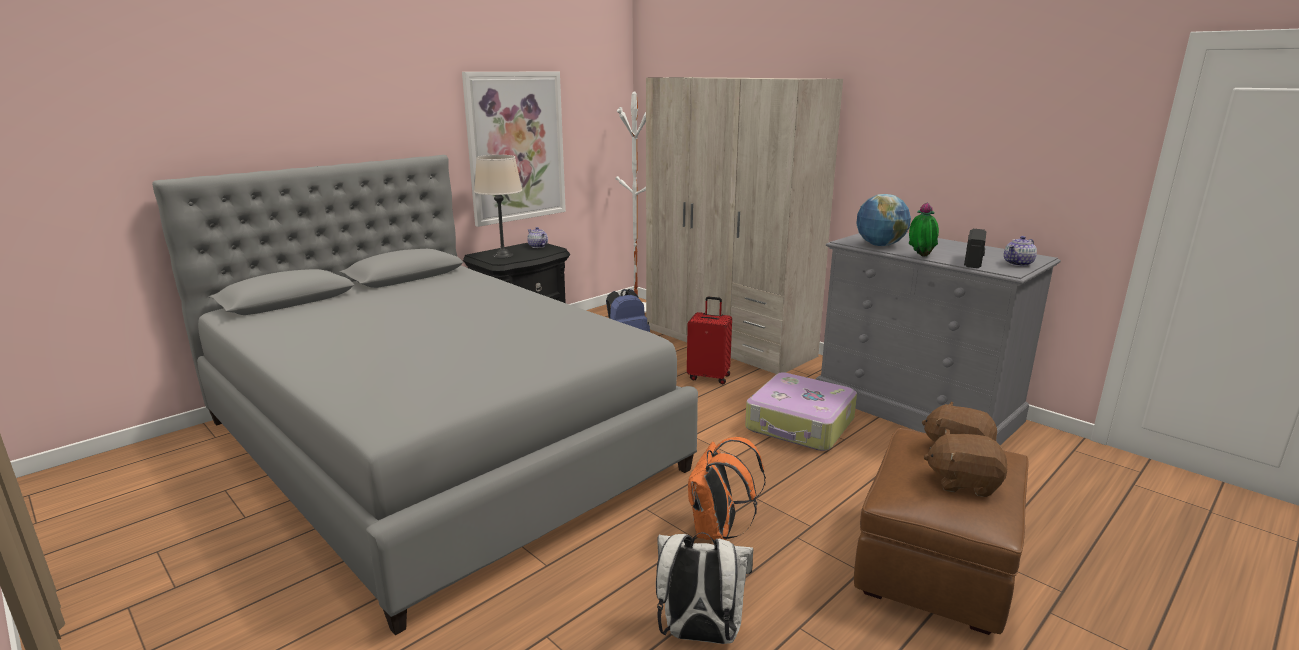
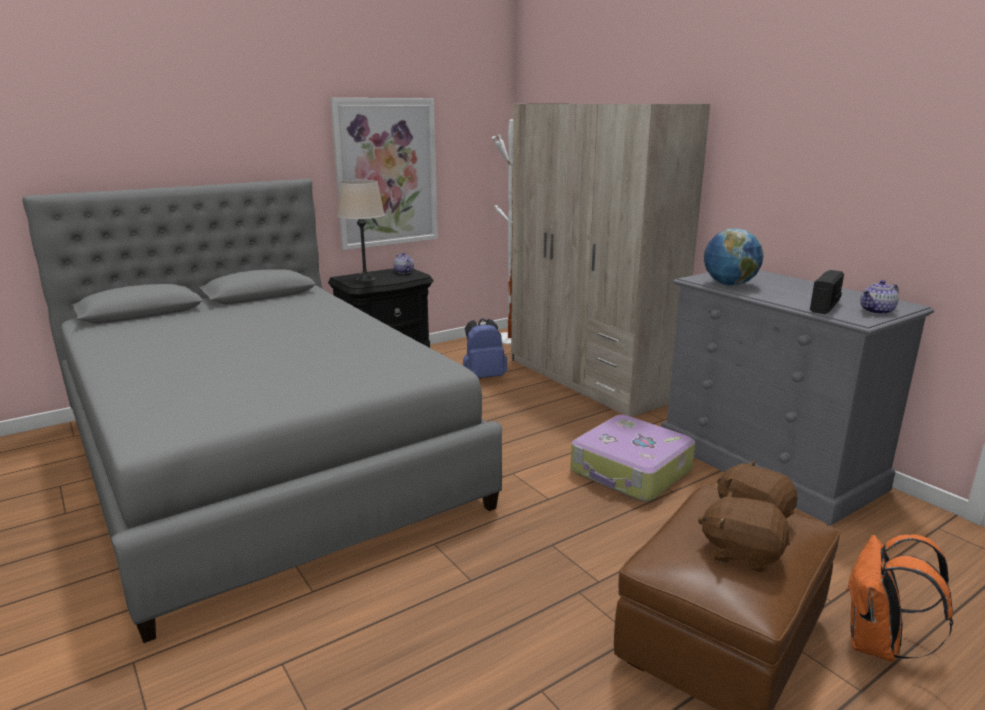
camera: 10 degrees right, 0 degrees up
(699, 635) = (433, 684): white backpack -> none
(709, 377) = (555, 414): red suitcase -> none
(718, 532) = (497, 577): orange backpack -> orange backpack (877, 645)
(920, 256) = (766, 298): potted plant -> none

